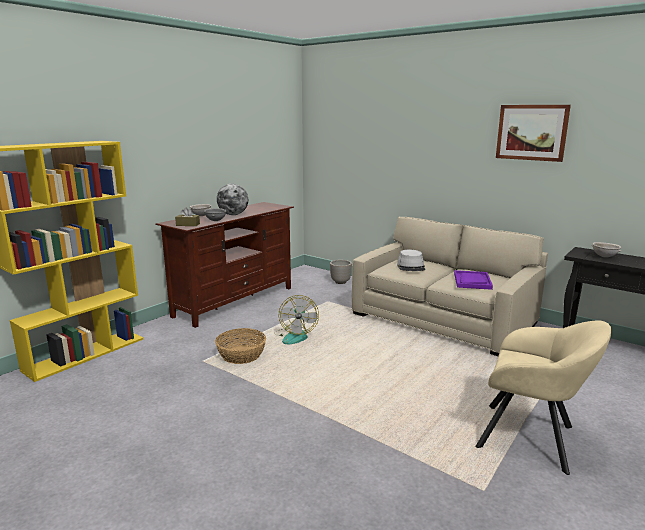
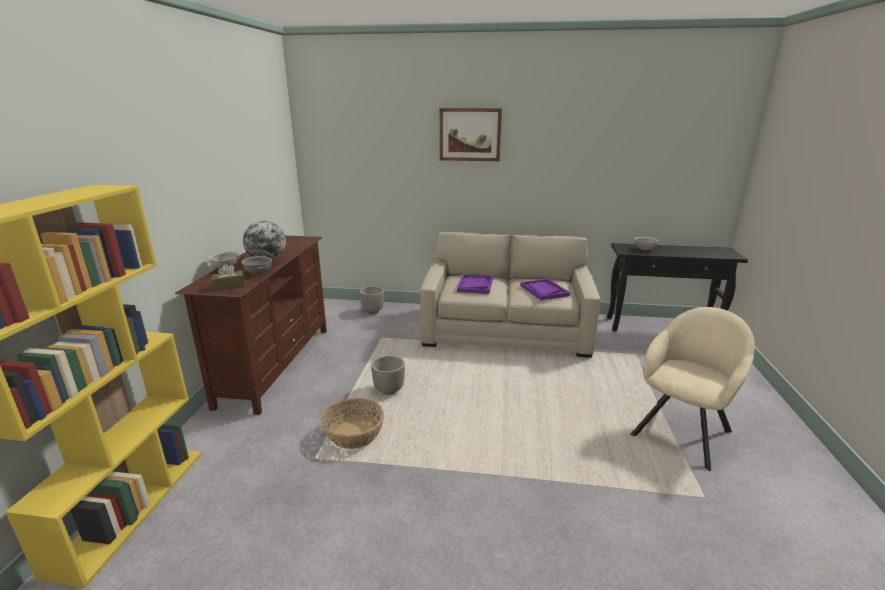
camera: 30 degrees left, 5 degrees up
(295, 336) = (389, 390): fan -> planter
(411, 267) = (475, 285): grey hat -> purple tray
(531, 132) = (567, 139): picture -> picture (470, 134)
(531, 438) = (683, 430): beige armchair -> beige armchair turned 45 degrees counterclockwise

